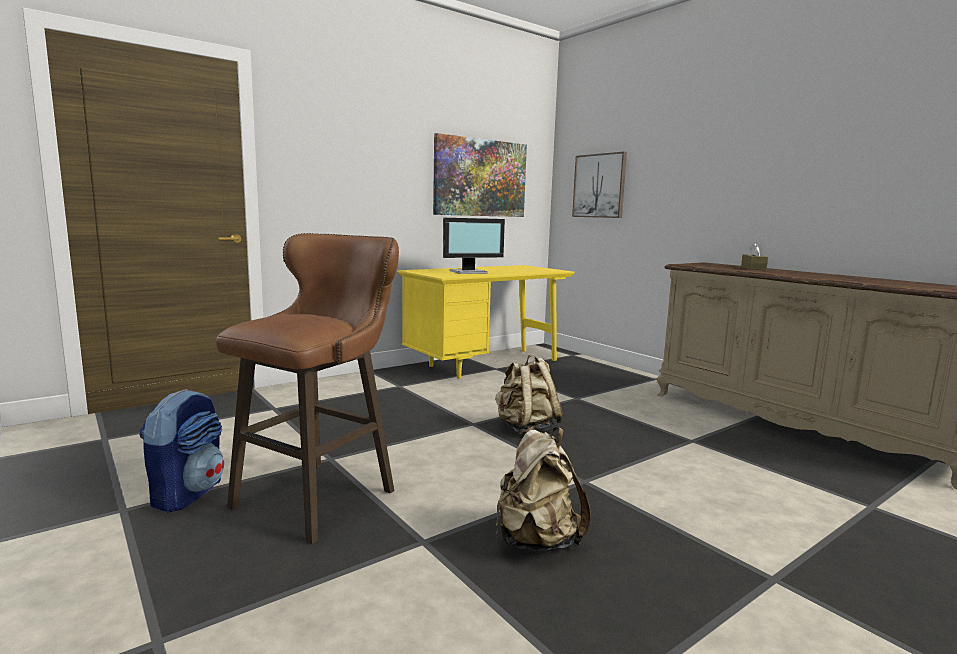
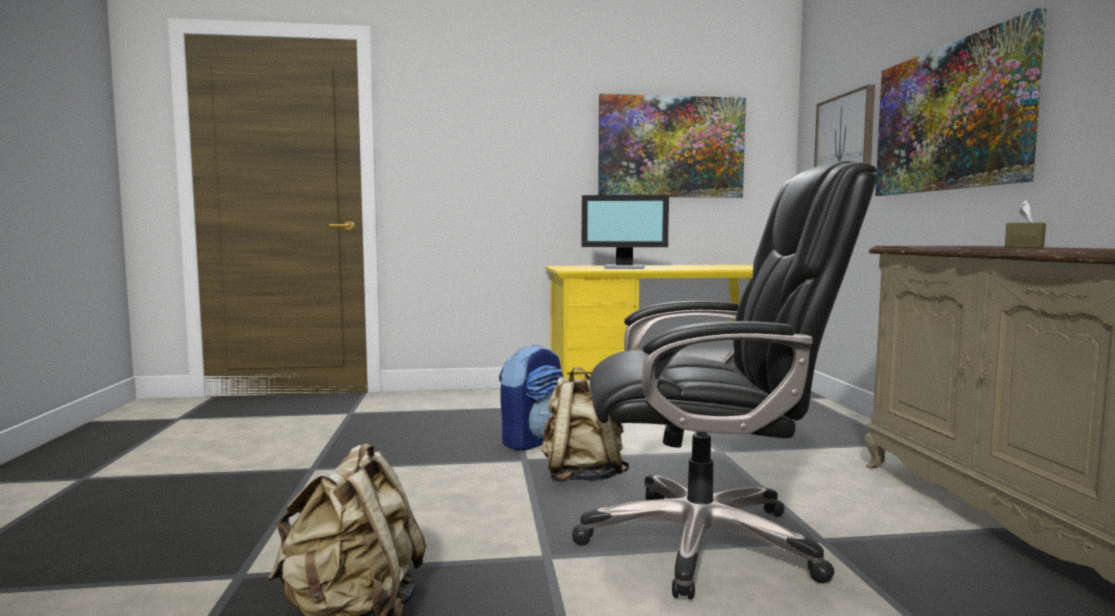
camera: 30 degrees right, 5 degrees down
(187, 493) = (147, 475): backpack -> backpack (533, 441)
(319, 496) = (237, 502): brown stool -> none
(646, 454) = (704, 543): none -> black office chair
(687, 184) = (950, 118): none -> picture

